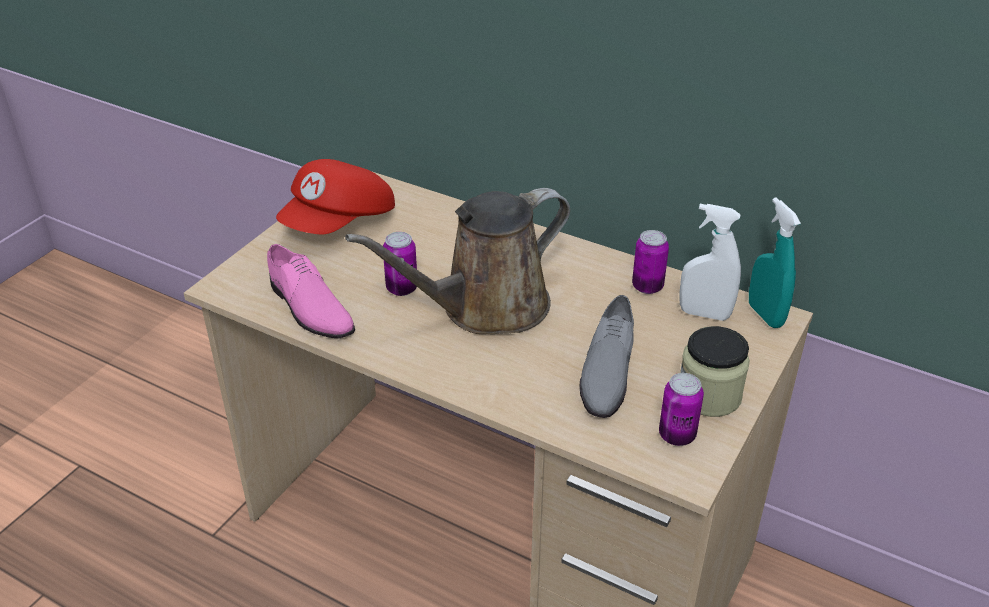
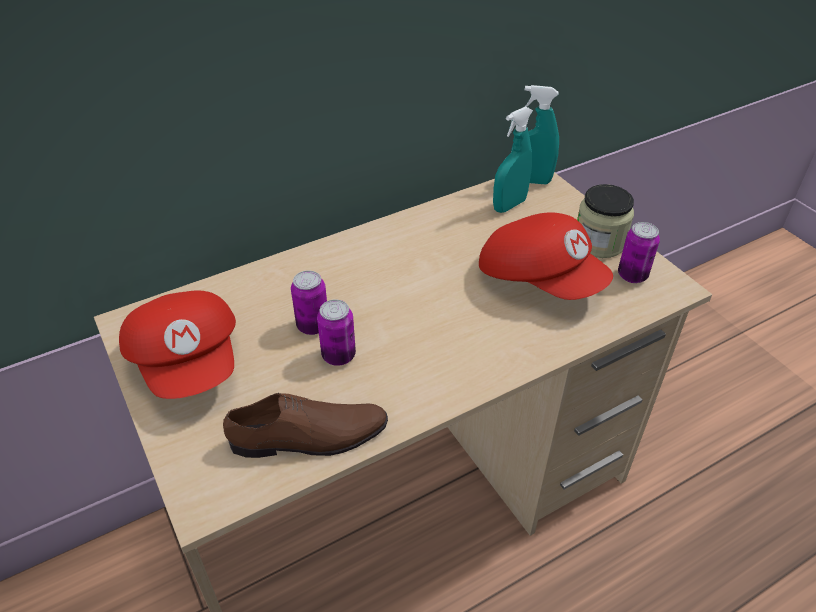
camera: 60 degrees left, 5 degrees up
(308, 307) = (309, 437): pink shoe -> brown shoe
(485, 307) = (411, 312): brown watering can -> none
(606, 370) = (540, 279): grey shoe -> red cap
(647, 286) = (456, 217): can -> can (313, 326)
(704, 314) = (509, 205): white spray bottle -> turquoise spray bottle

